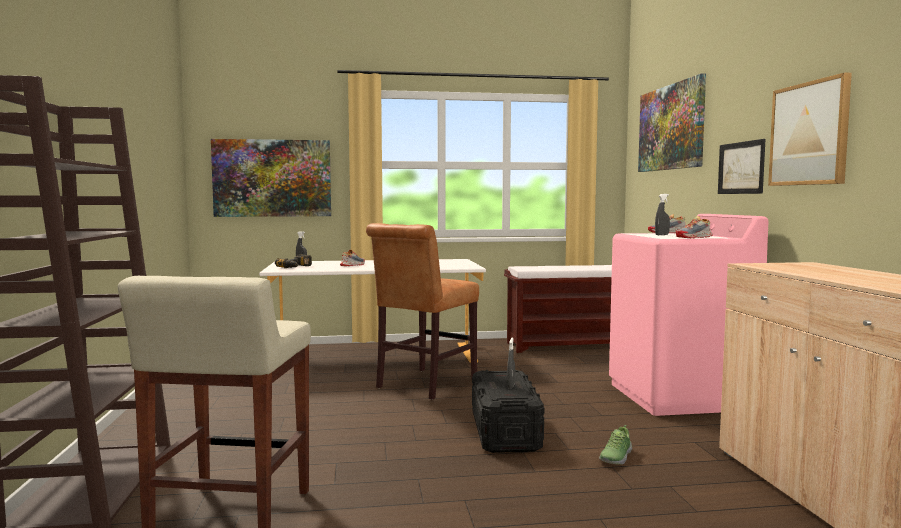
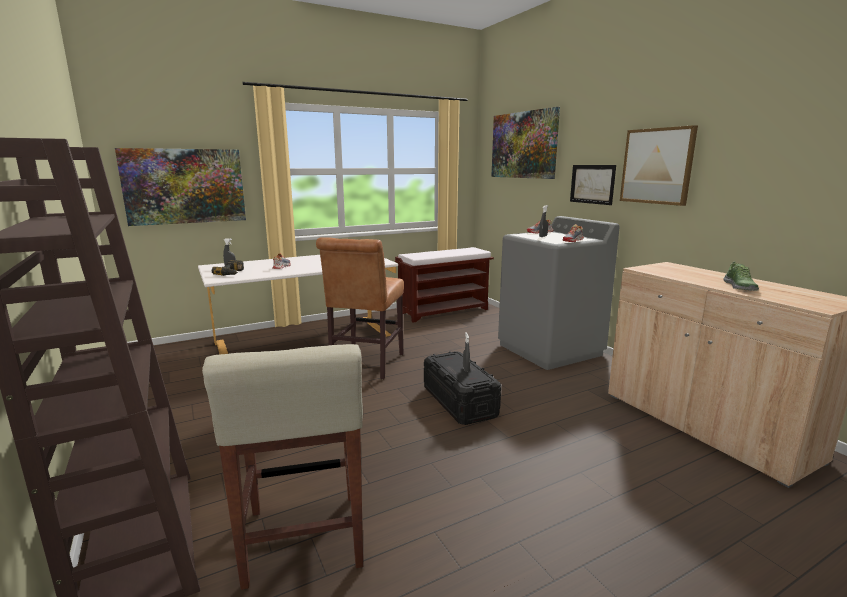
camera: 20 degrees left, 10 degrees up
(615, 457) = (550, 412): shoe -> shoe (739, 287)
(679, 396) = (550, 350): pink washing machine -> grey washing machine

